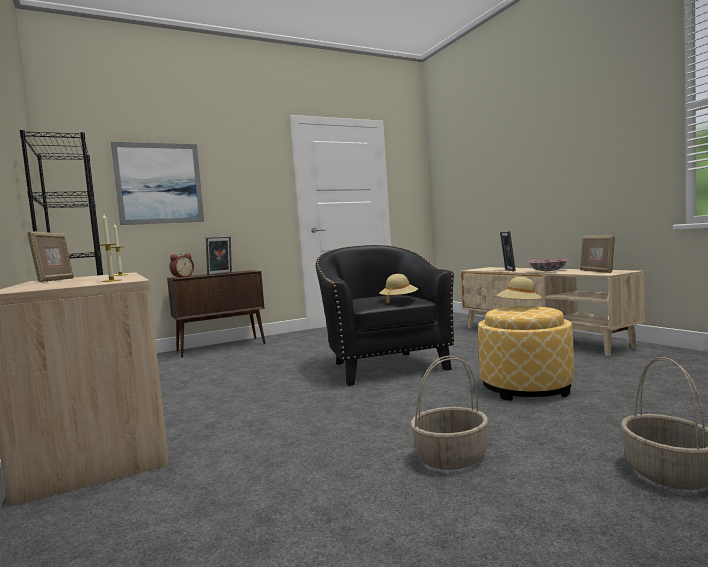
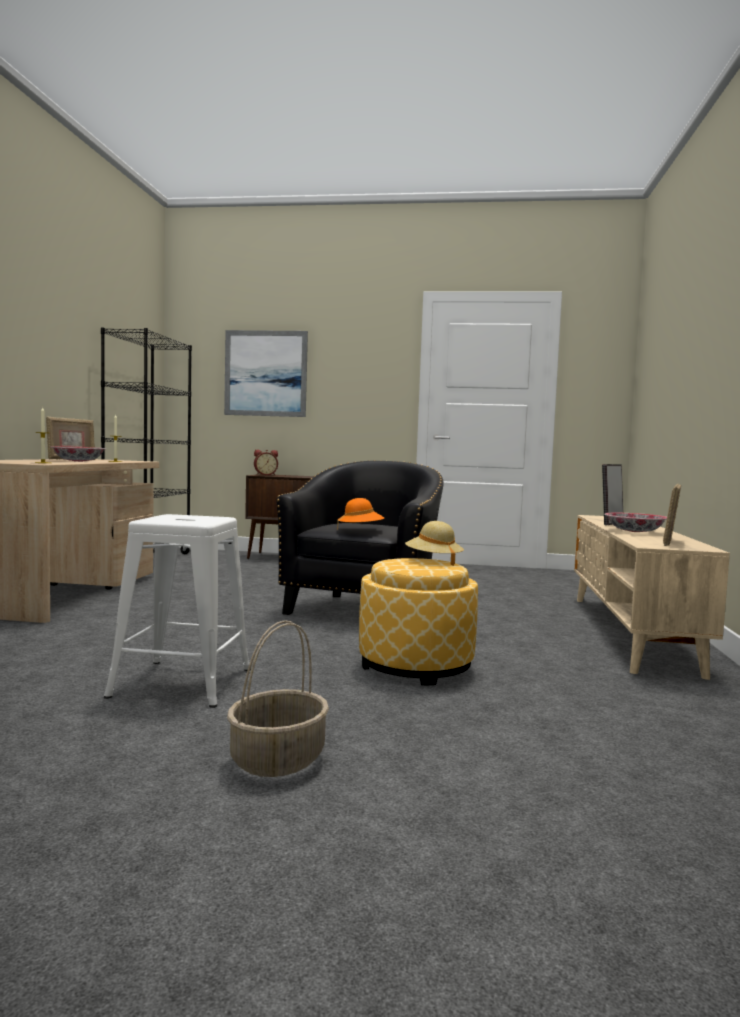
camera: 35 degrees right, 0 degrees up
(98, 278) = (78, 461): none -> bowl
(220, 274) = (300, 476): picture frame -> none
(399, 300) = (360, 530): beige hat -> orange hat
(451, 457) = (182, 682): basket -> white stool

